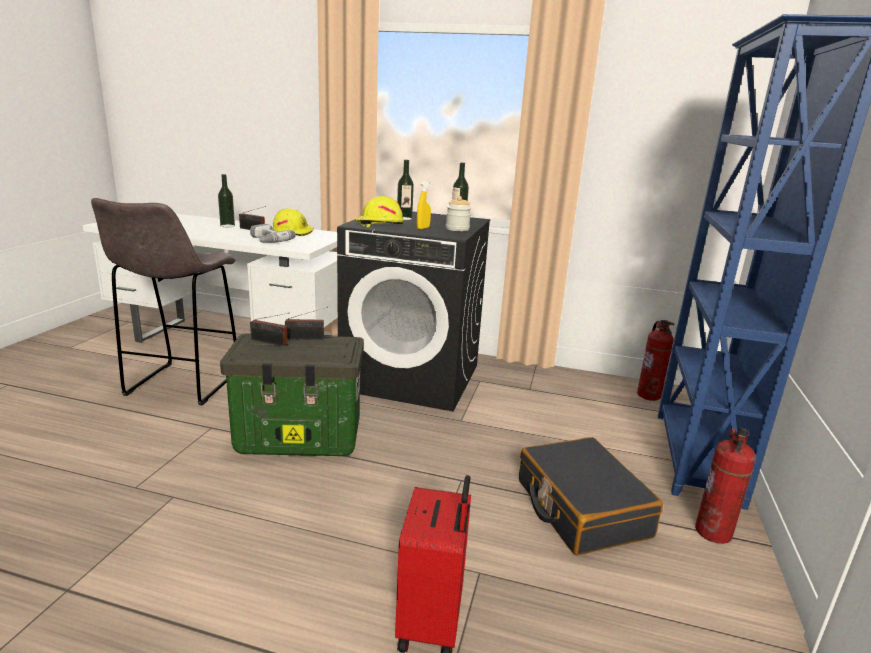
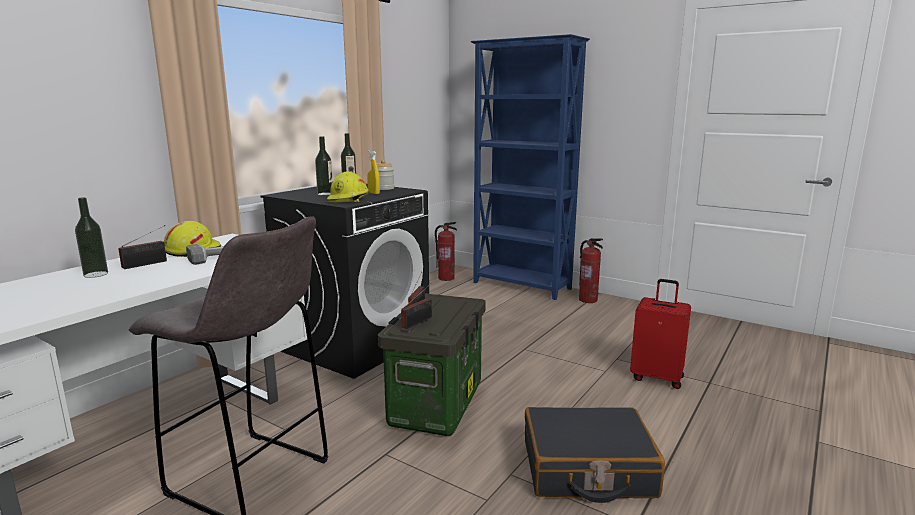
camera: 70 degrees left, 5 degrees down
(581, 508) = (563, 322): black suitcase -> black suitcase (587, 469)

